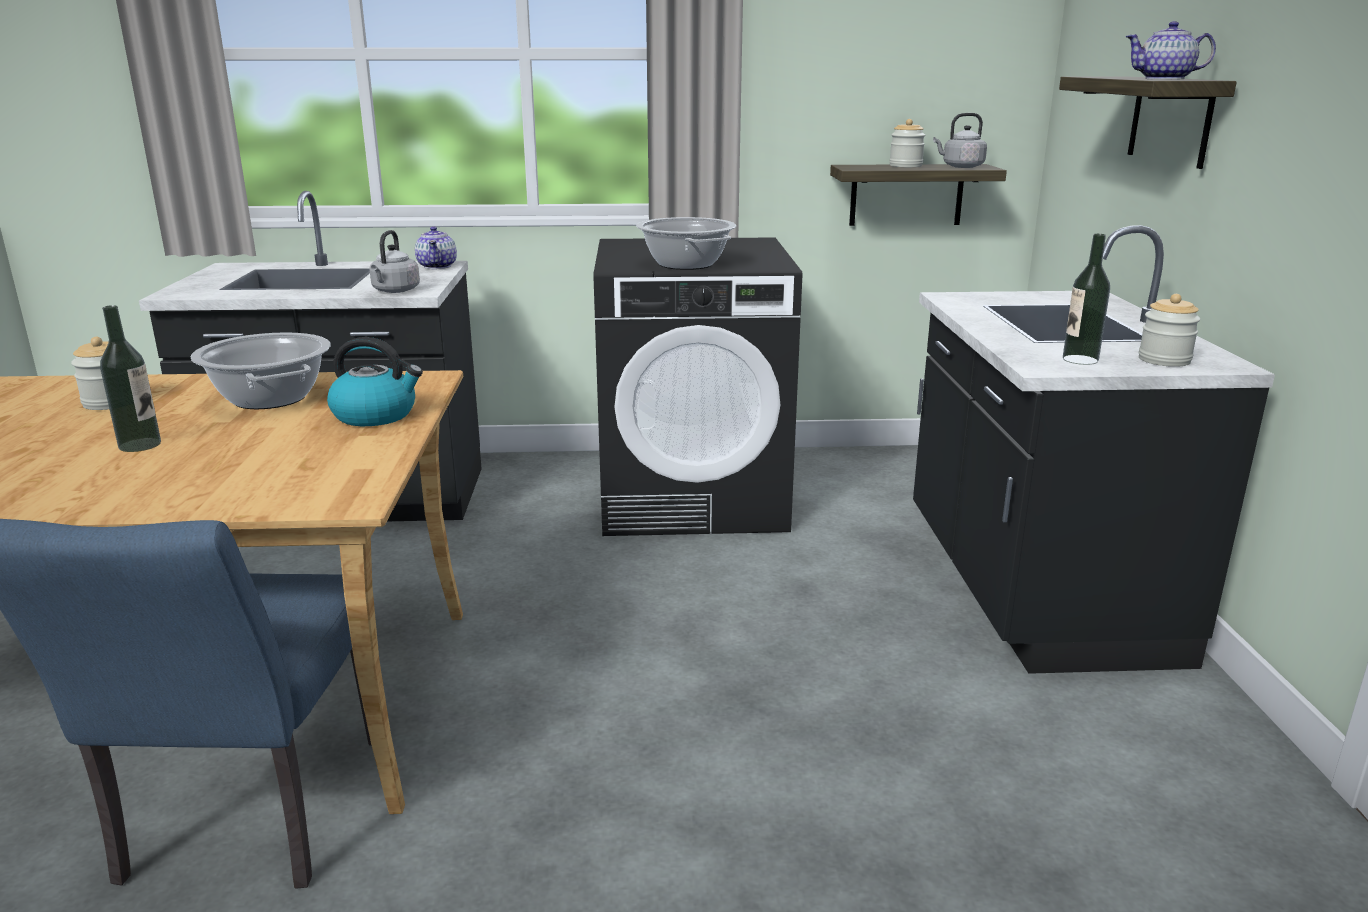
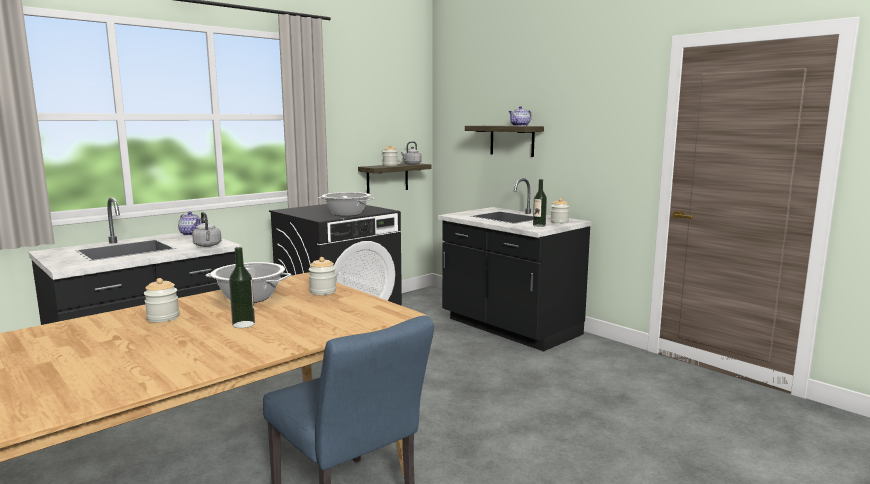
camera: 40 degrees left, 10 degrees down
(376, 415) = (323, 291): kettle -> jar

